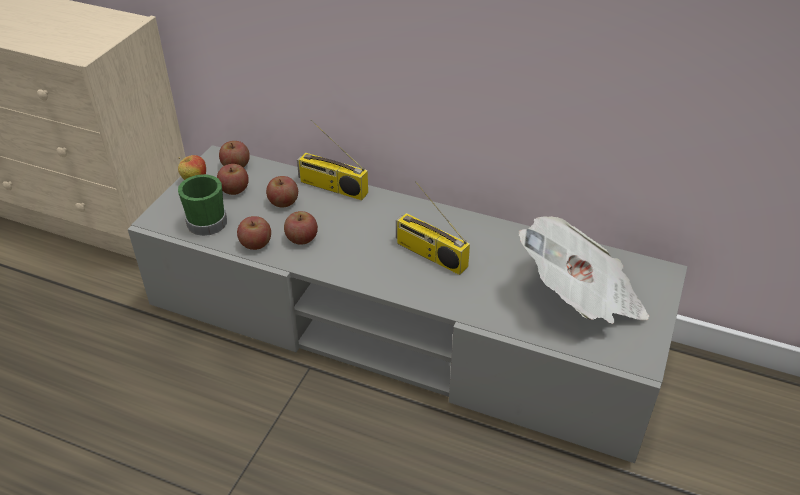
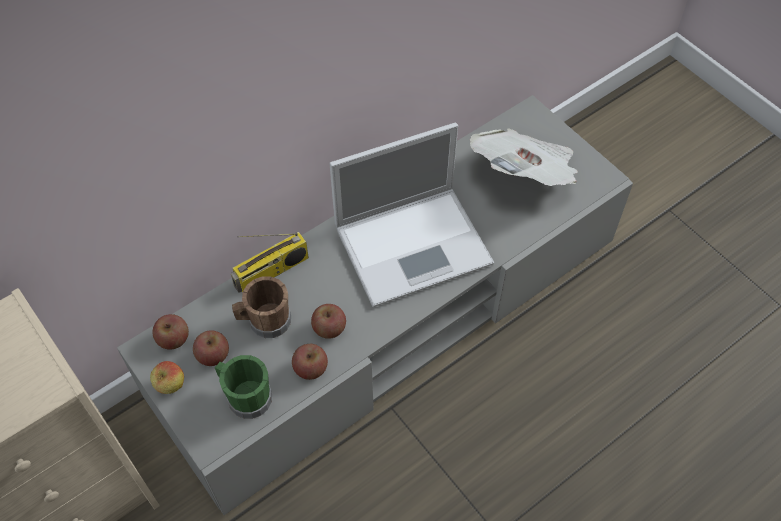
camera: 60 degrees left, 15 degrees up
(283, 202) = (265, 321): apple -> brown mug
(429, 255) = (415, 244): radio -> laptop

